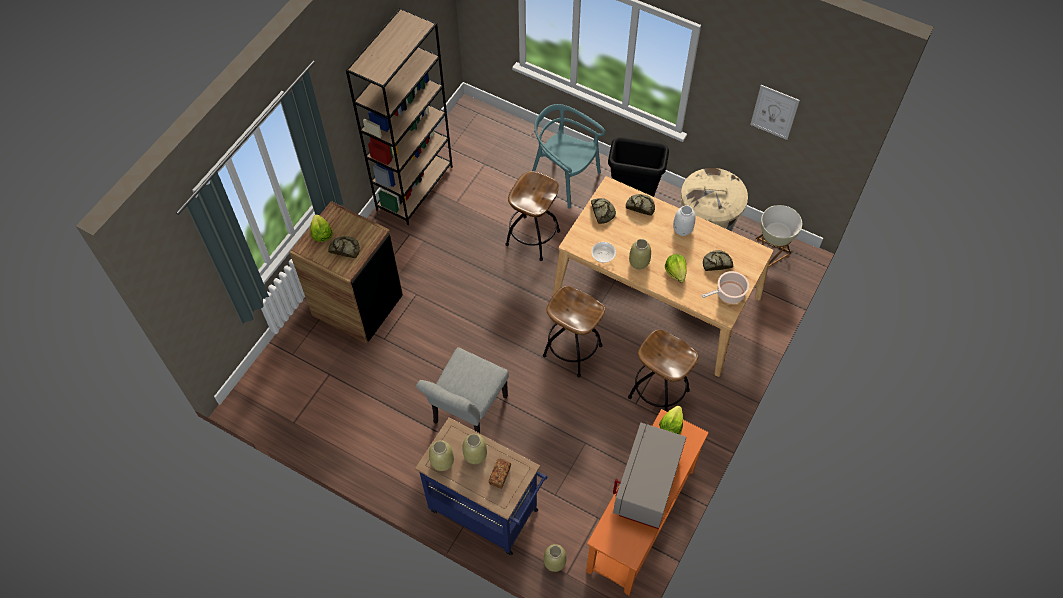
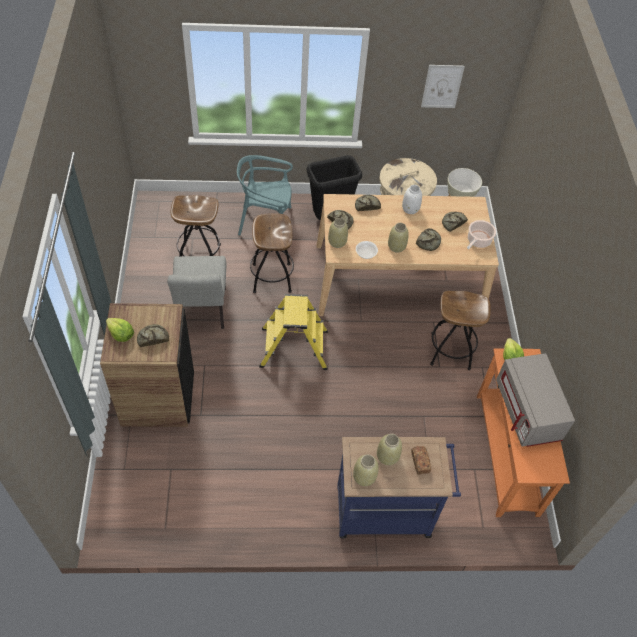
camera: 35 degrees left, 5 degrees down
(414, 187) = (144, 280): beige bookcase -> none
(466, 414) = (314, 441): grey chair -> grey chair (202, 312)
(507, 317) = (294, 348): none -> yellow step ladder
(554, 562) = (467, 523): beige vase -> beige vase (337, 242)
(572, 350) = (363, 349): brown stool -> brown stool (199, 256)
(676, 272) = (429, 242): lettuce -> bread

